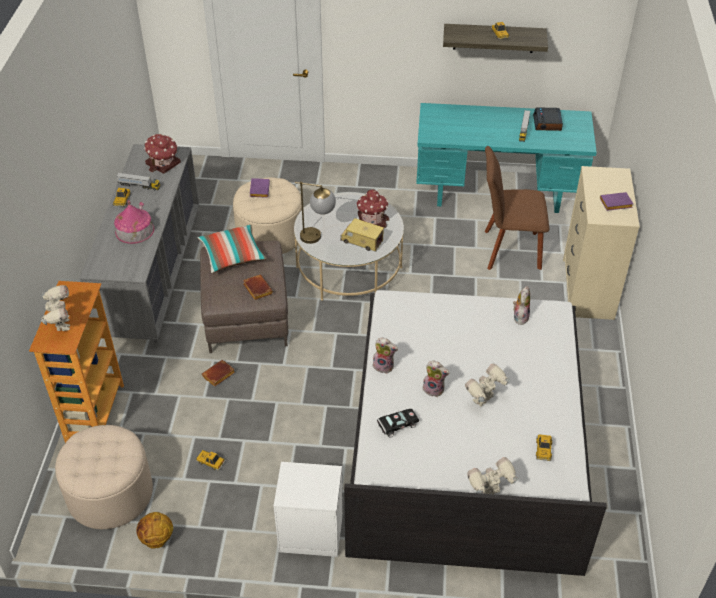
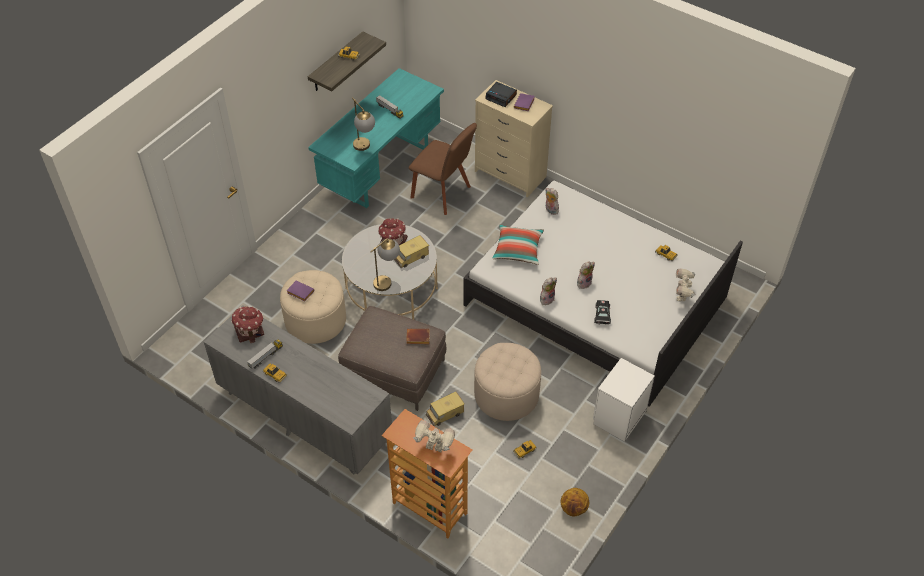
camera: 60 degrees left, 5 degrees up
(110, 494) = (515, 524): beige ottoman -> beige ottoman (506, 394)
(134, 230) = (321, 379): toy house -> none
(218, 376) = (445, 414): brown book -> toy truck
(232, 256) = (368, 338): pillow -> pillow (518, 250)
(454, 136) = (365, 148): none -> table lamp
(484, 400) = (609, 262): toy robot -> none
(508, 250) = (443, 193): brown chair -> brown chair turned 90 degrees counterclockwise
(547, 123) = (392, 95): alarm clock -> alarm clock (501, 97)

